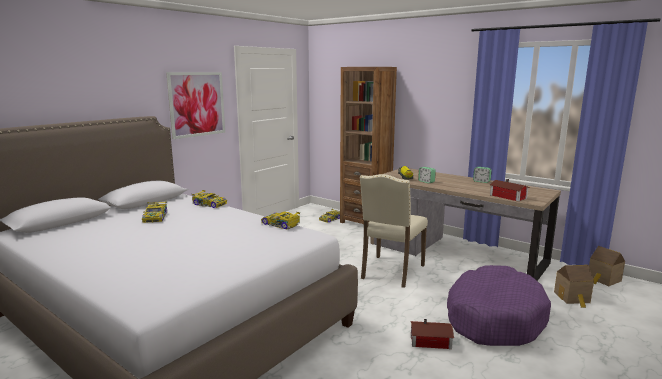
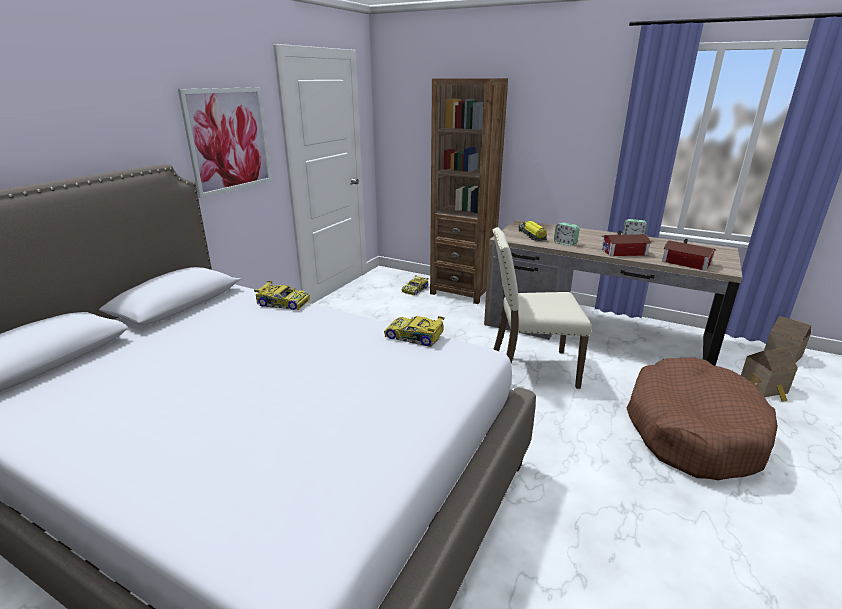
camera: 10 degrees left, 10 degrees up
(155, 217) = (208, 337): toy car -> none
(391, 272) = (530, 368): beige chair -> beige chair turned 75 degrees clockwise
(432, 342) = (638, 482): toy house -> toy house (625, 252)
(493, 318) = (692, 430): purple dog bed -> brown dog bed

